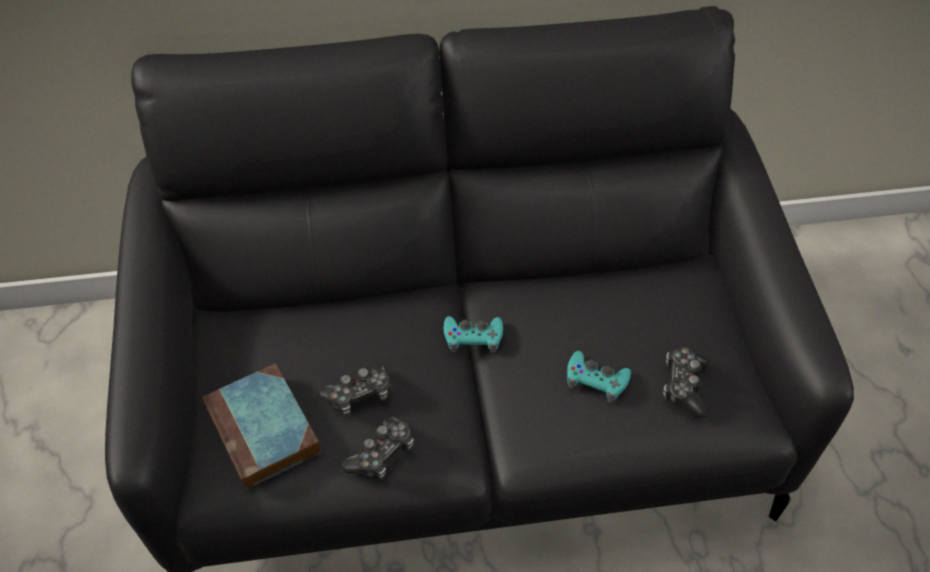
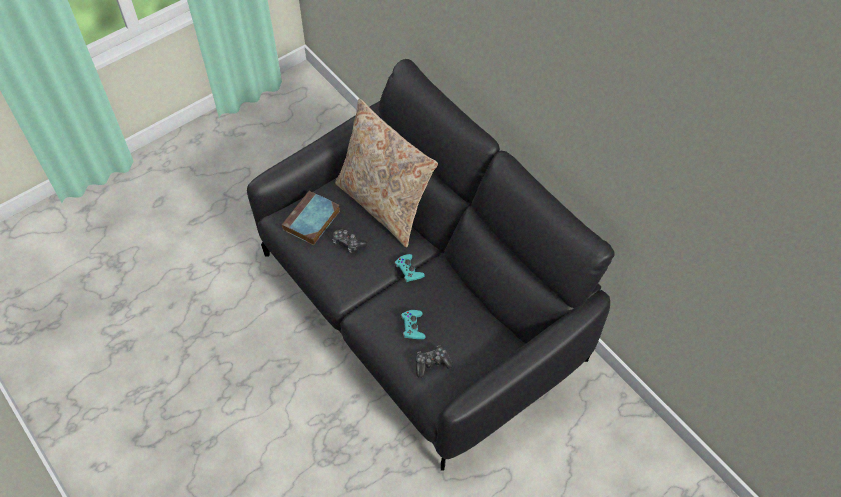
camera: 60 degrees right, 5 degrees up
(315, 307) = (384, 204): none -> beige pillow
(381, 454) = (325, 266): game controller -> none

